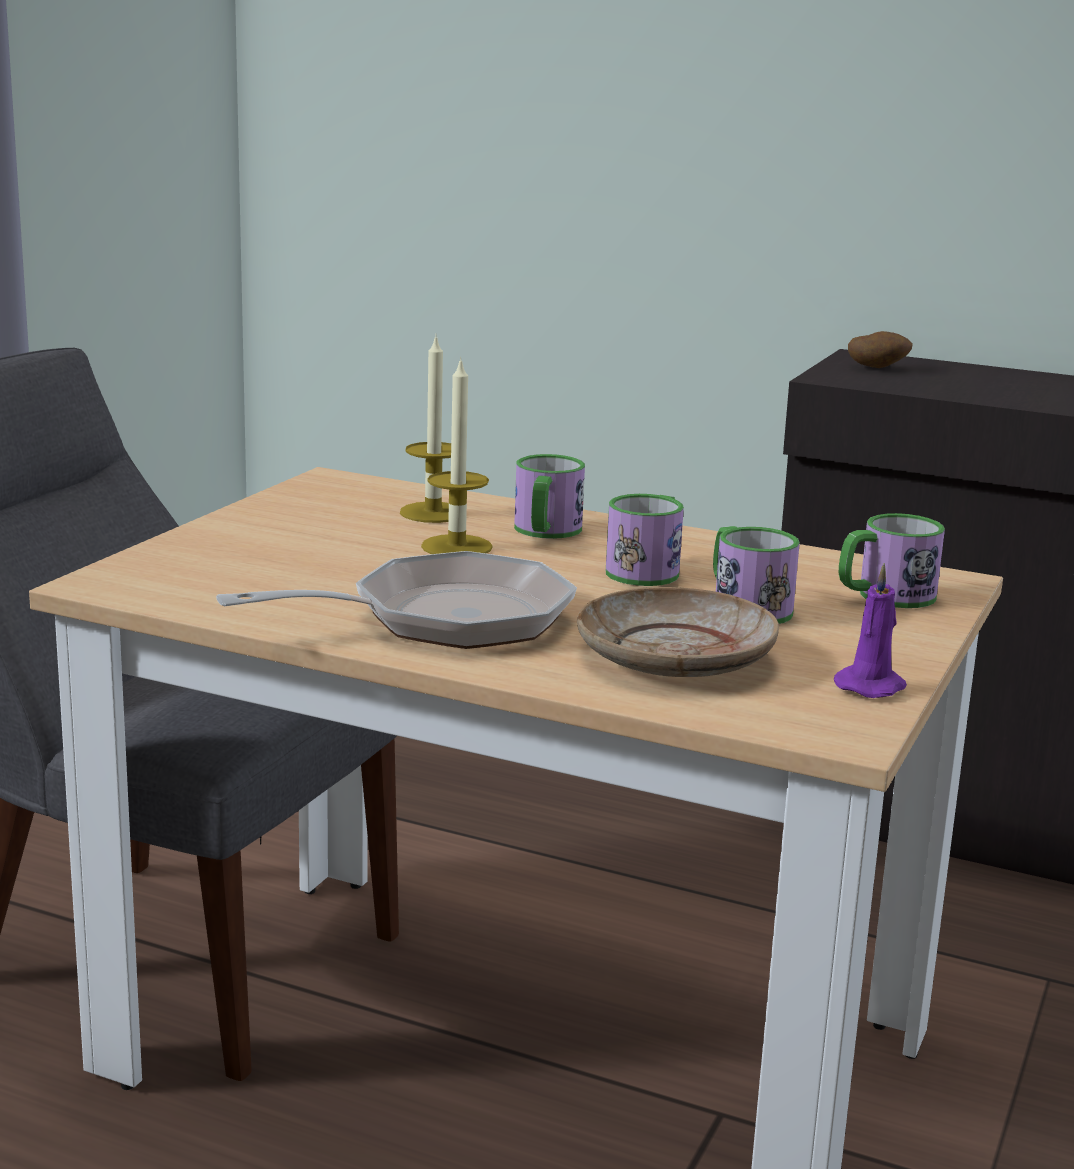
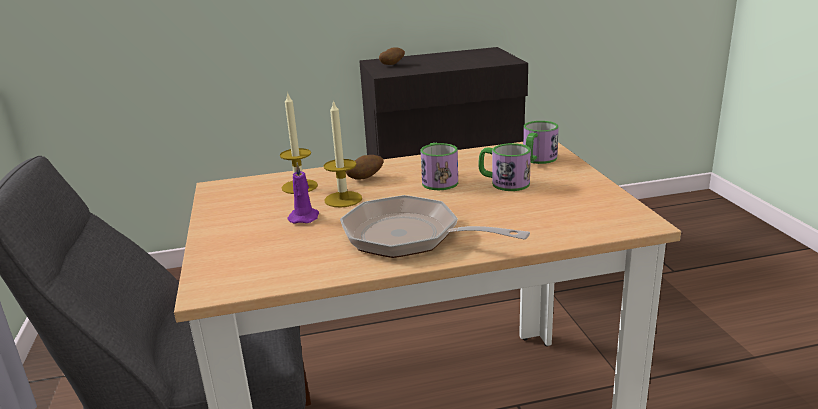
camera: 35 degrees left, 5 degrees up
(444, 620) = (410, 237): frying pan -> frying pan turned 90 degrees counterclockwise
(545, 532) = (365, 178): mug -> potato
(676, 657) = (527, 215): beige plate -> none
(872, 686) = (609, 198): purple candle -> purple candle (304, 217)

